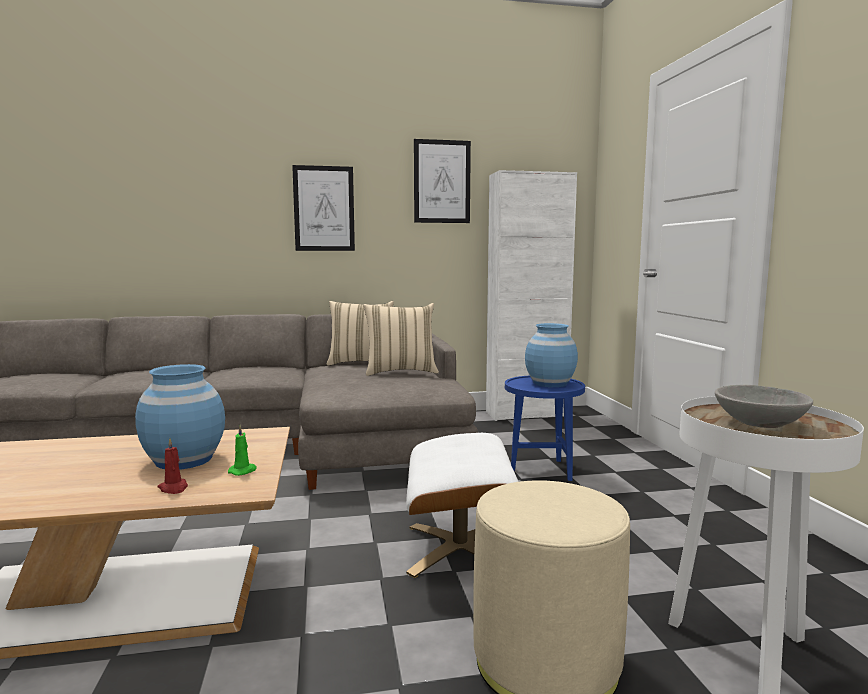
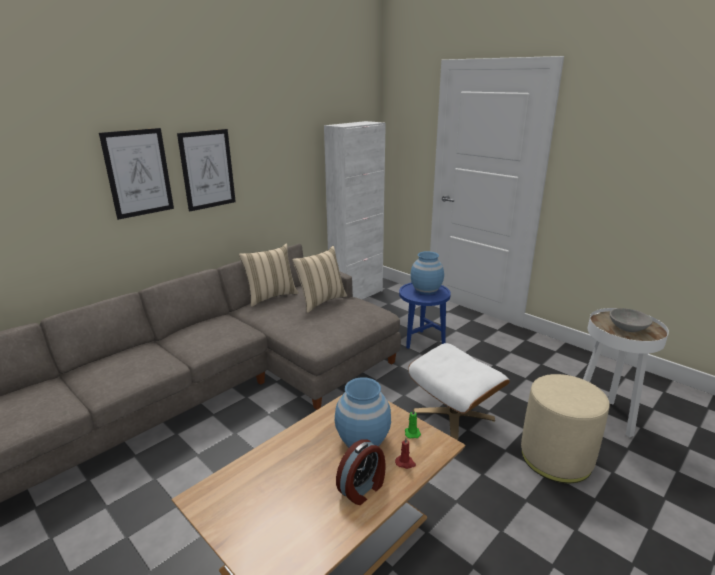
camera: 35 degrees left, 15 degrees up
(88, 489) = (363, 488): none -> alarm clock
(442, 182) = (291, 133): picture -> picture (138, 173)

